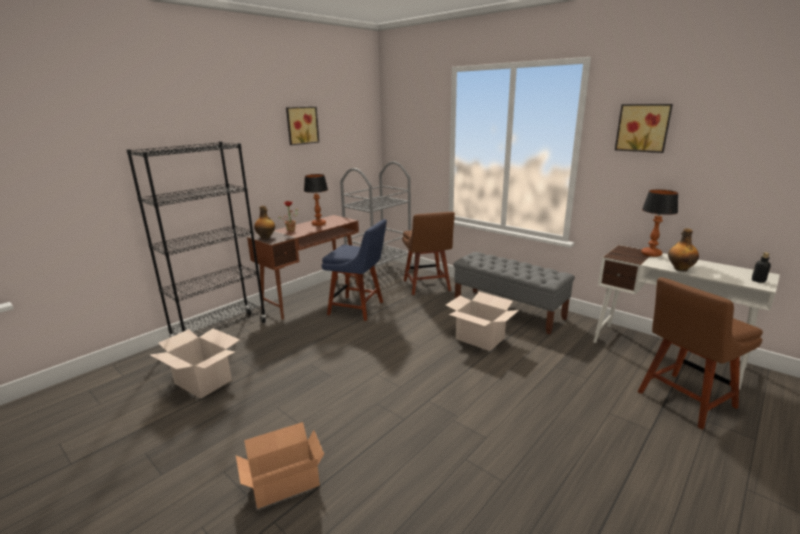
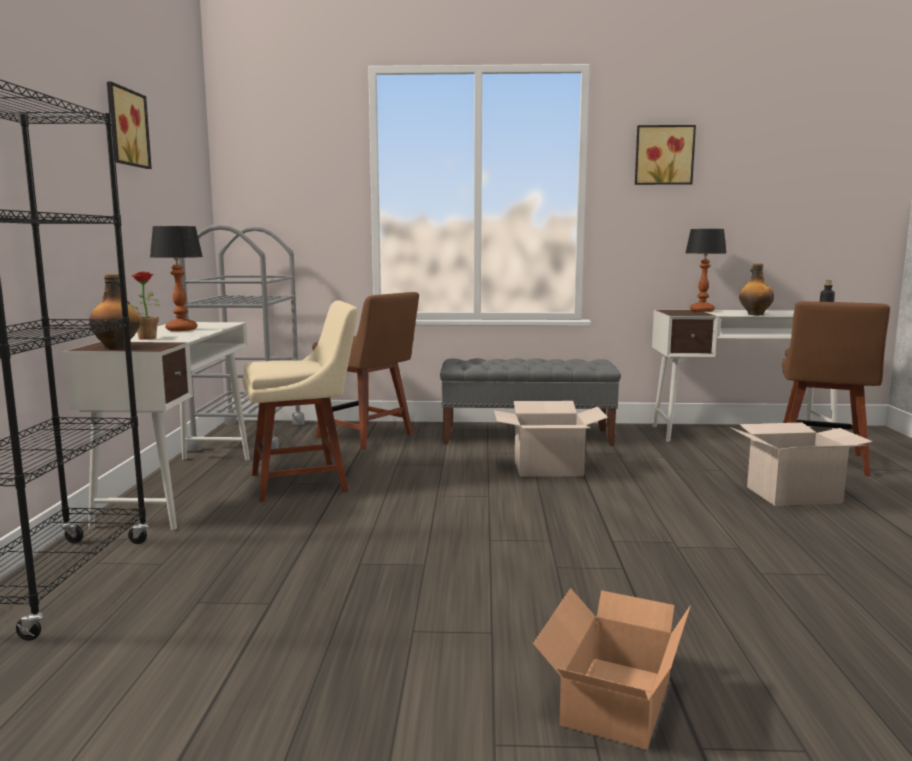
camera: 40 degrees left, 10 degrees down
(202, 382) = (172, 662): cardboard box -> cardboard box (793, 495)
(312, 297) = (180, 488): brown desk -> white desk
(358, 308) = (304, 482): blue chair -> beige chair

